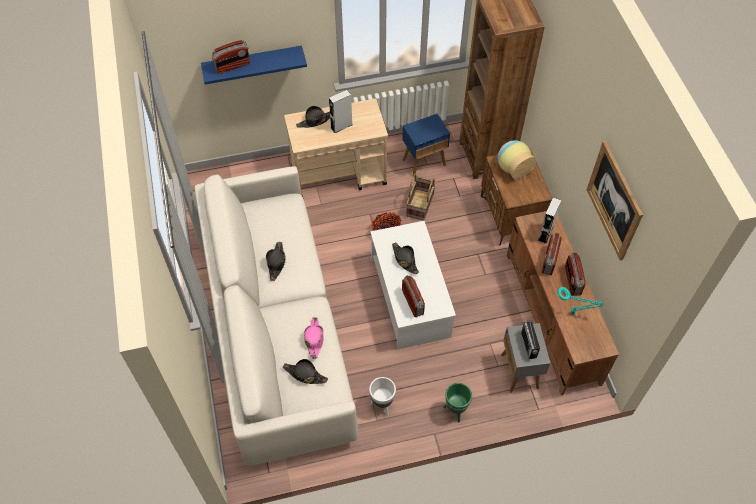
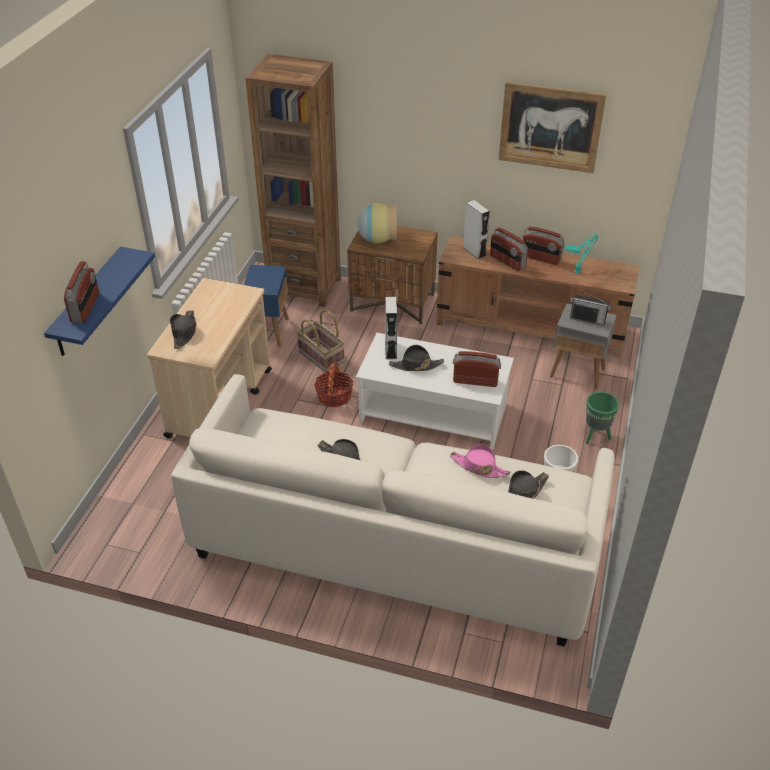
camera: 60 degrees left, 15 degrees down
(341, 126) = (215, 316): grey speaker -> grey speaker (390, 350)

